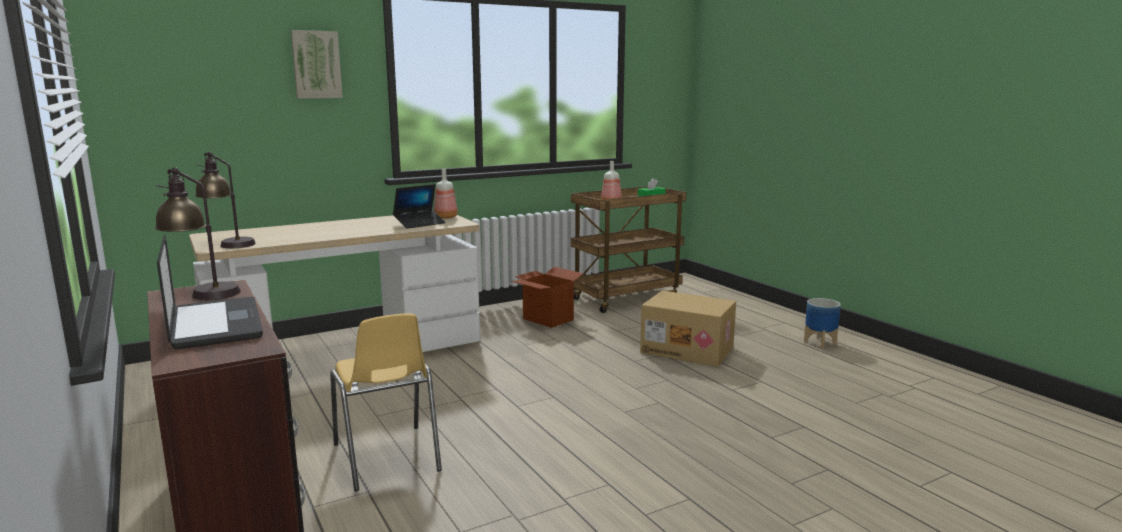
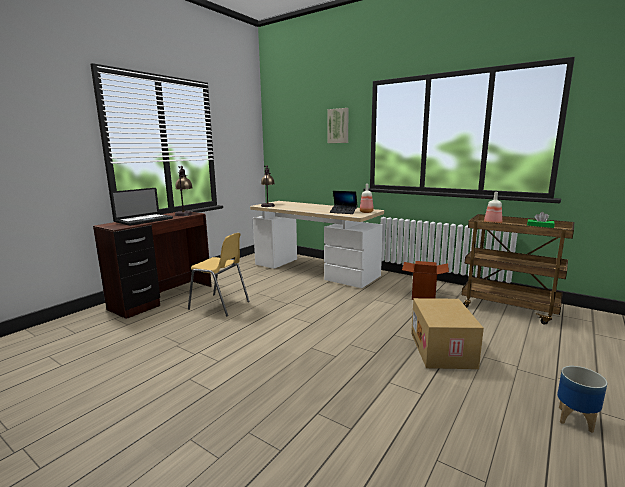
camera: 65 degrees right, 0 degrees up
(387, 458) = (220, 305): yellow chair -> yellow chair turned 105 degrees counterclockwise

